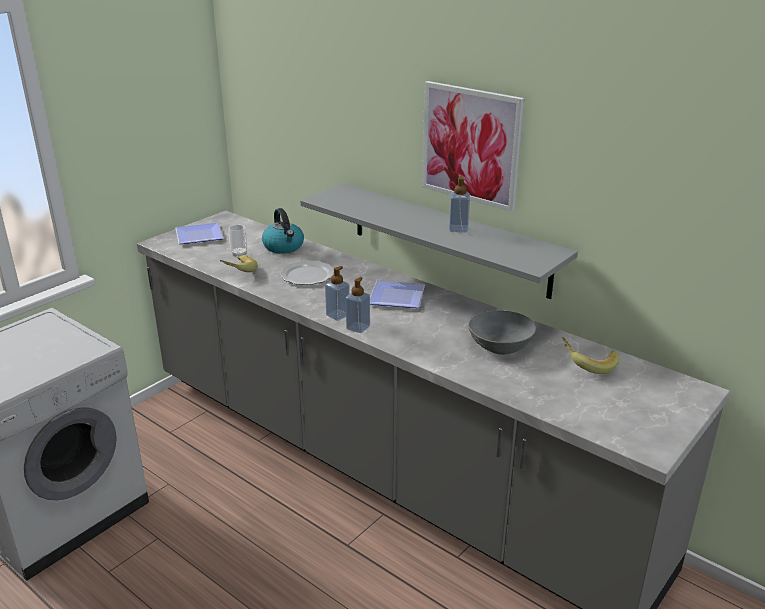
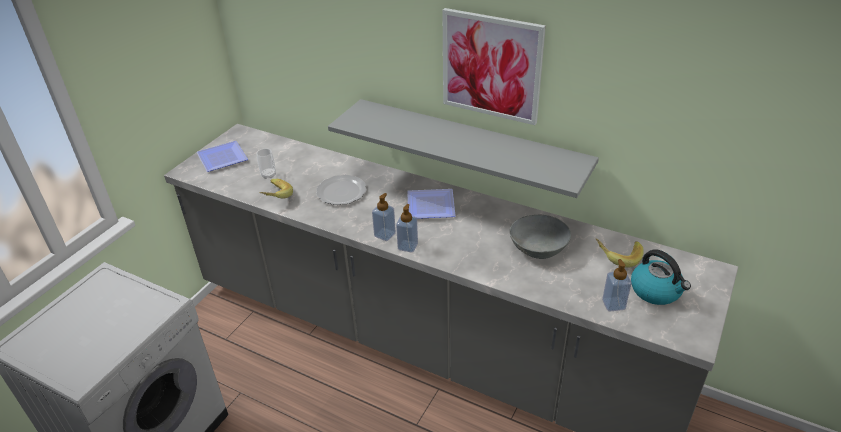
camera: 10 degrees left, 10 degrees up
(284, 247) = (308, 161): kettle -> kettle (656, 291)
(458, 229) = (486, 144): soap dispenser -> soap dispenser (613, 304)

